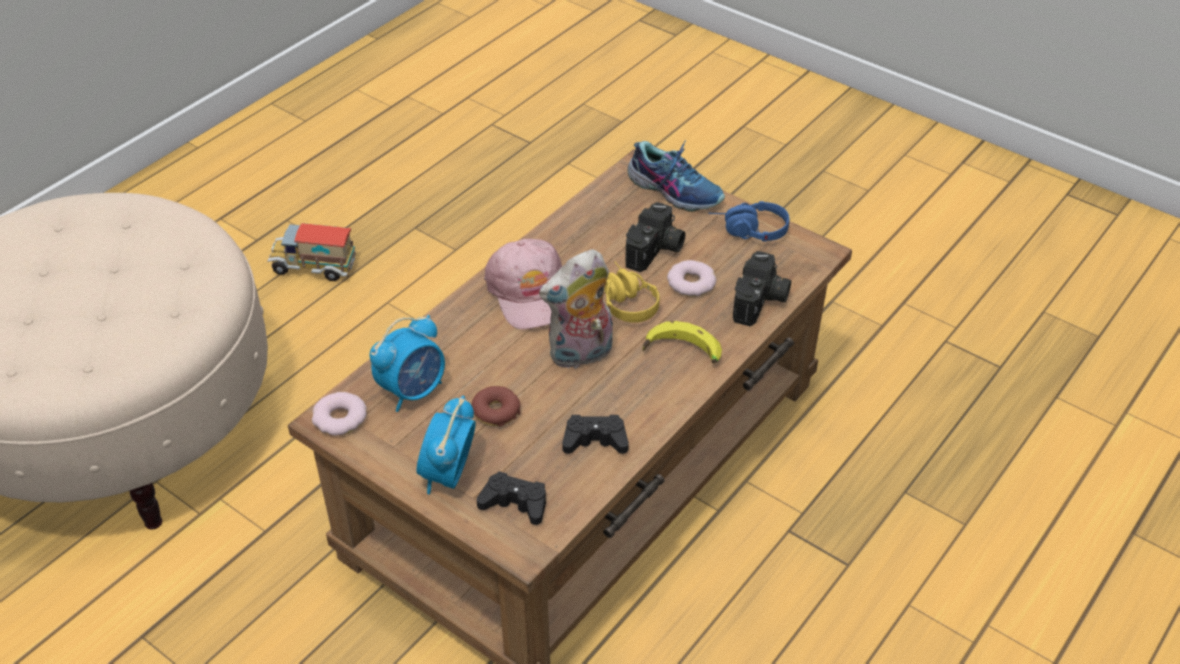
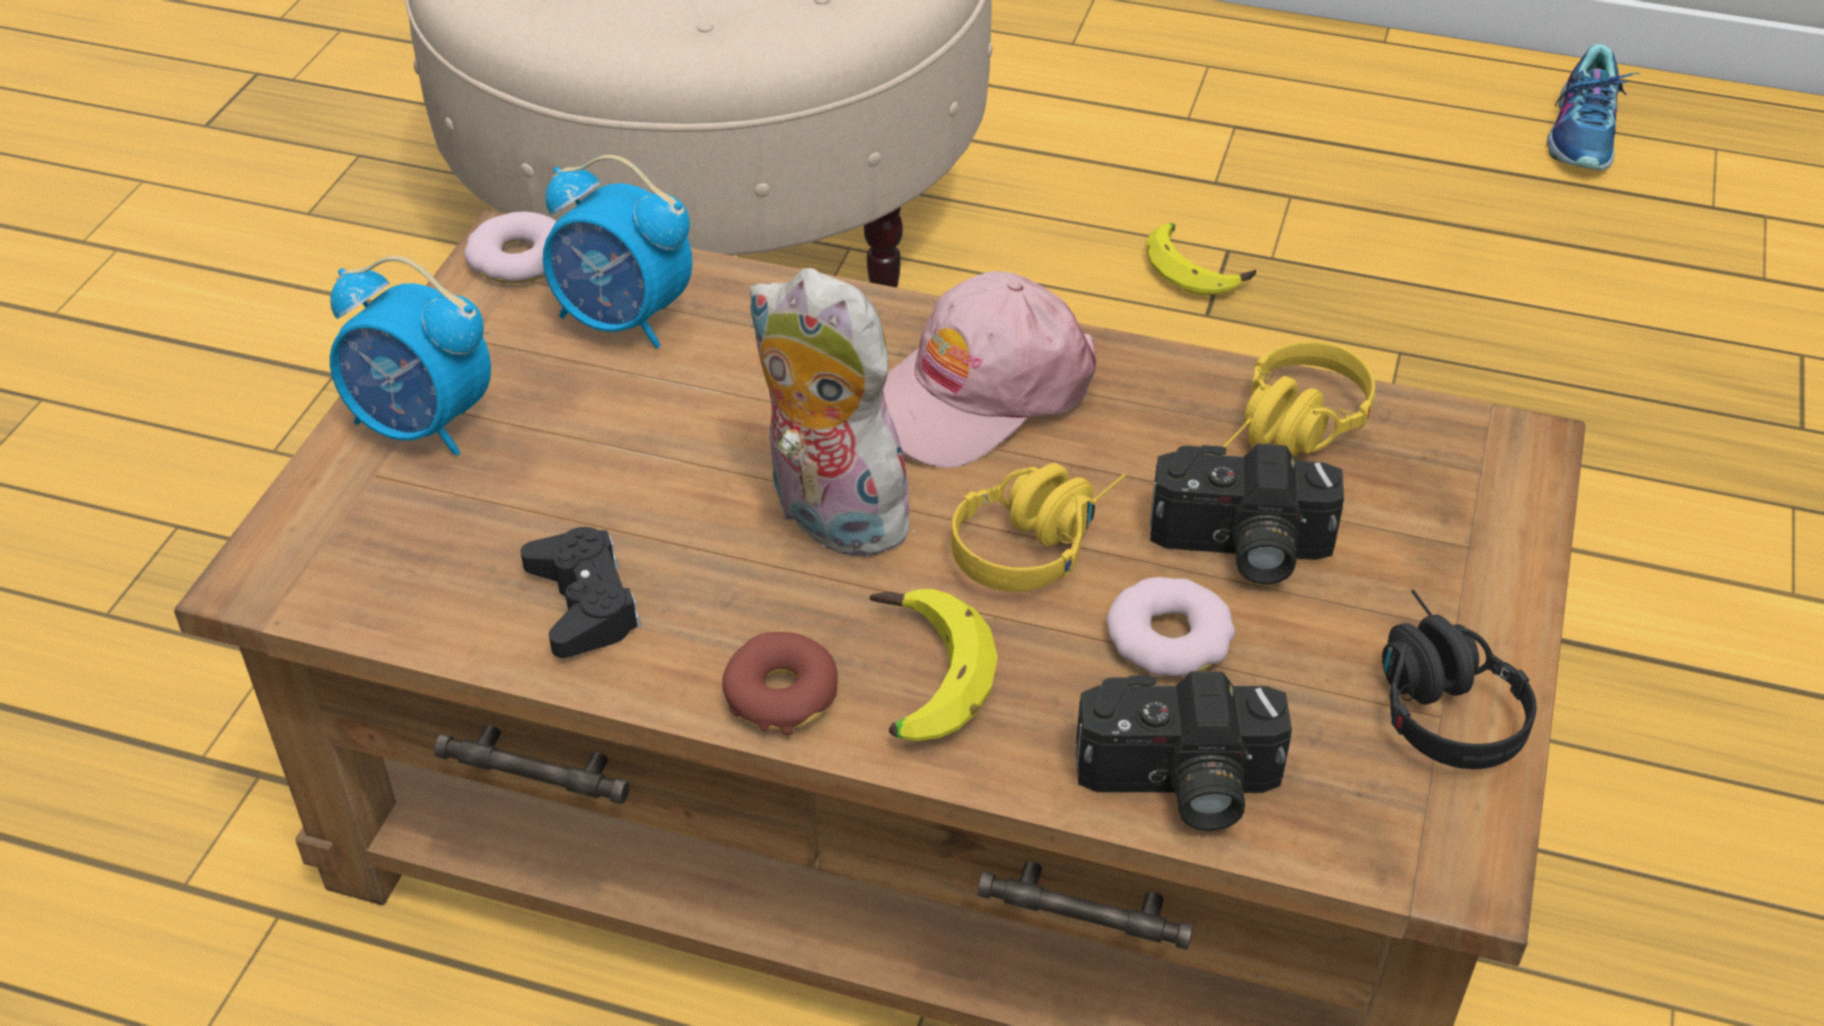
camera: 70 degrees right, 0 degrees up
(314, 268) = (1197, 268): toy truck -> banana
(448, 475) = (422, 425): alarm clock -> alarm clock turned 150 degrees counterclockwise
(496, 412) = (611, 440): donut -> donut (781, 695)
(515, 503) = (374, 533): black game controller -> none
(602, 218) = (1290, 433): none -> yellow headphones
(675, 190) = (1488, 528): shoe -> shoe (1584, 134)
(747, 231) = (1434, 699): blue headphones -> black headphones

